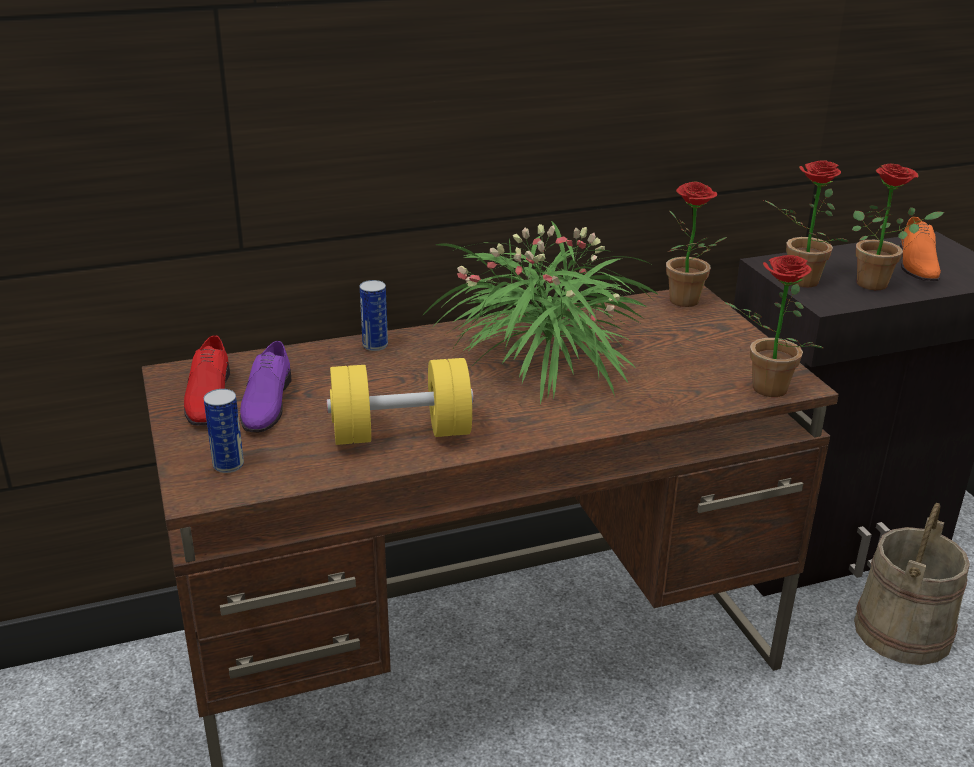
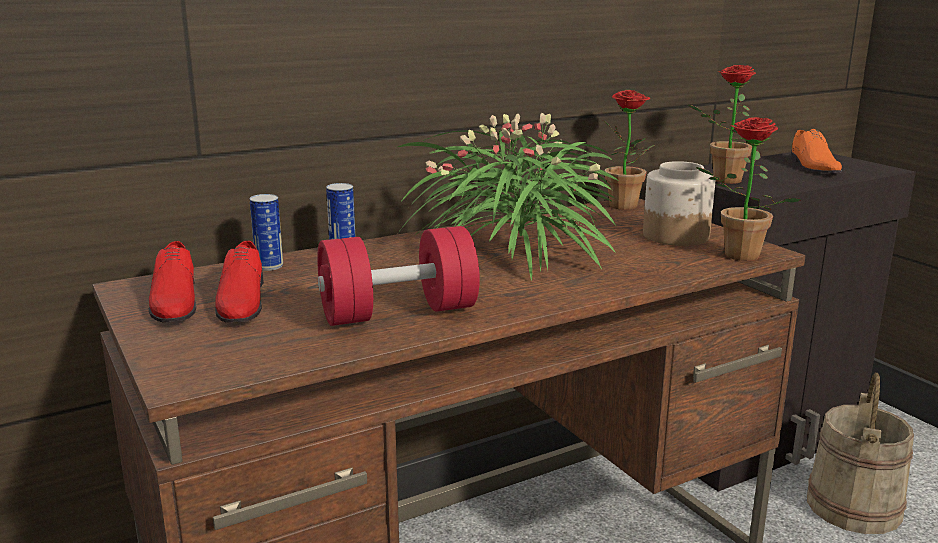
camera: 10 degrees left, 10 degrees down
(228, 465) = (212, 353): can -> can (269, 266)
(266, 403) = (241, 301): purple shoe -> red shoe
(401, 433) = (398, 313): yellow dumbbell -> red dumbbell
(715, 352) = (674, 236): none -> jar
(878, 284) = (792, 178): potted plant -> none

